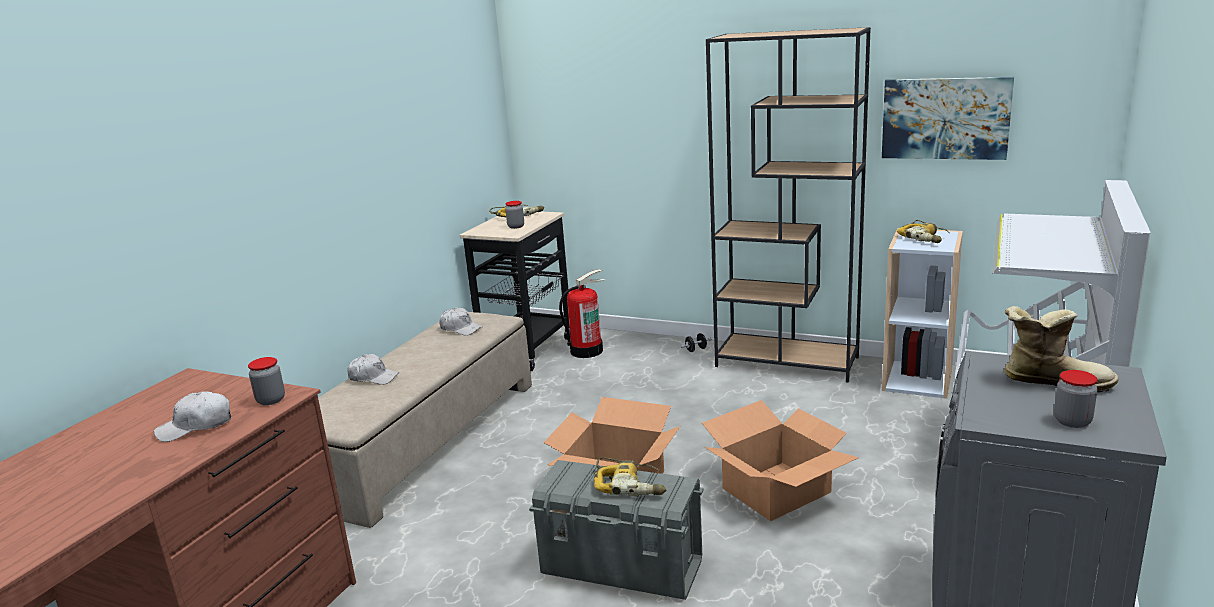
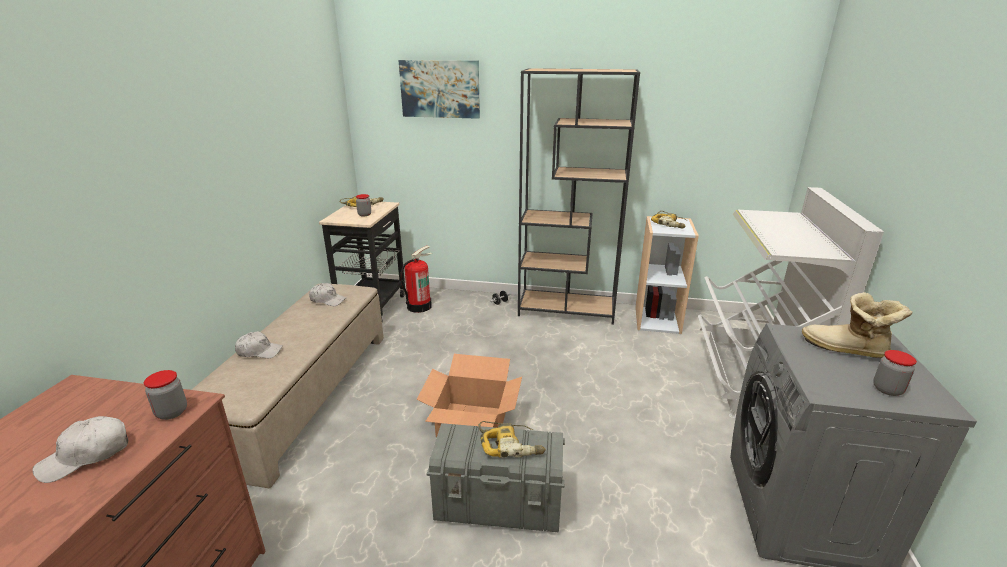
camera: 15 degrees left, 5 degrees up
(777, 491) = (595, 420): cardboard box -> none
(945, 118) = (684, 139): picture -> picture (440, 89)
(1053, 381) = (846, 350): boot -> boot turned 150 degrees counterclockwise

